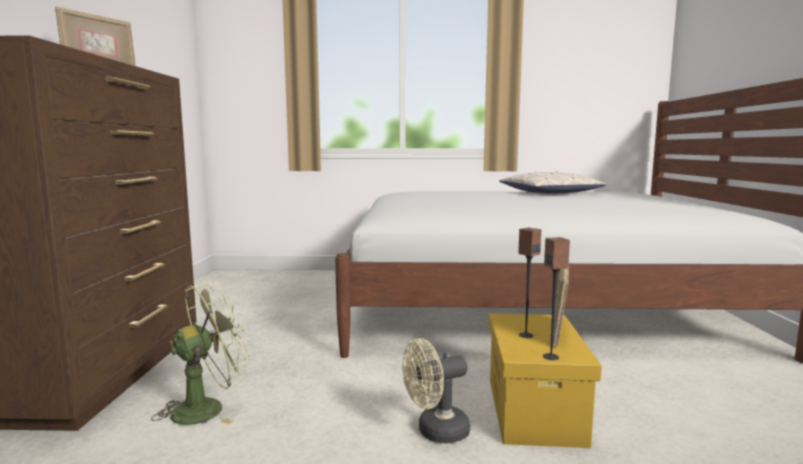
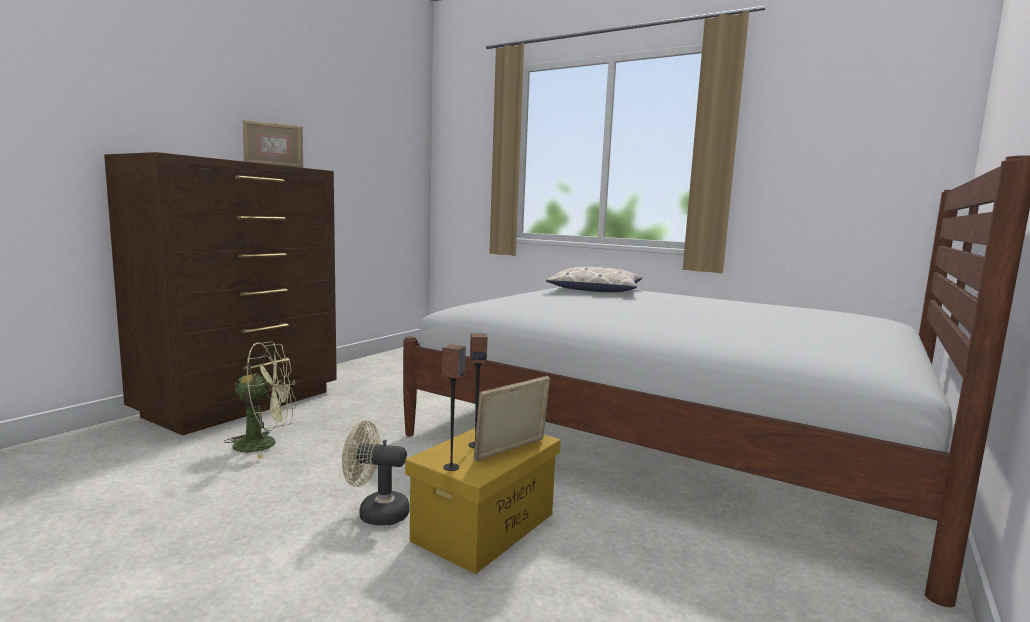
camera: 30 degrees right, 0 degrees up
(549, 192) = (729, 303): pillow -> pillow (595, 290)

